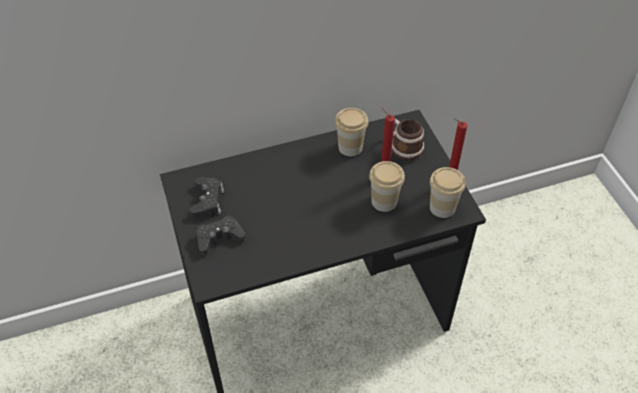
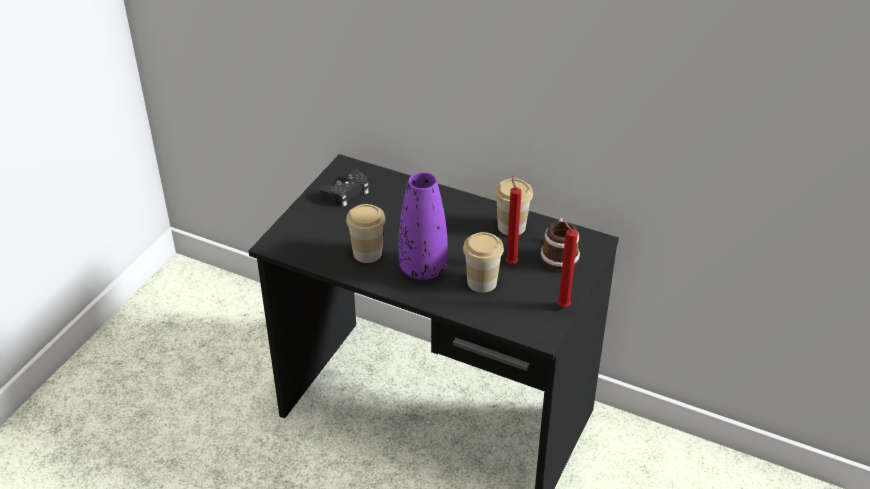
camera: 45 degrees right, 10 degrees down
(219, 238) = (320, 222): black game controller -> none
(336, 220) = (423, 269): none -> purple vase
(442, 207) = (526, 320): cup -> cup (367, 253)

